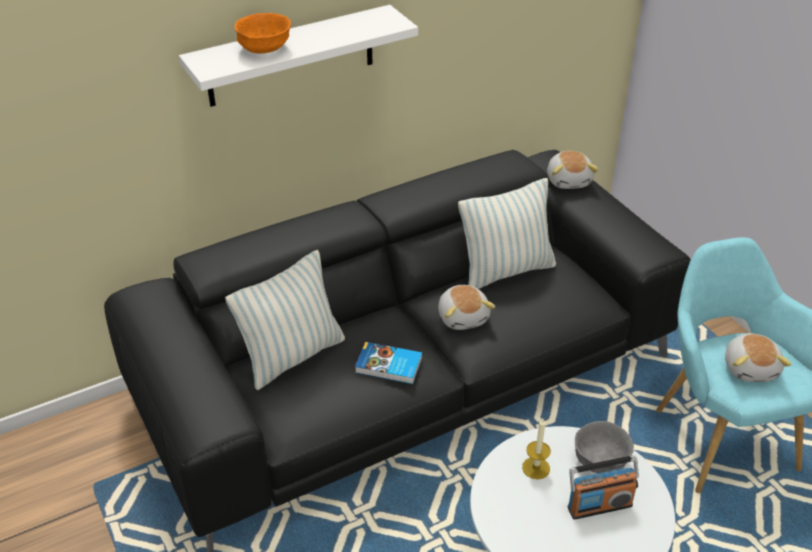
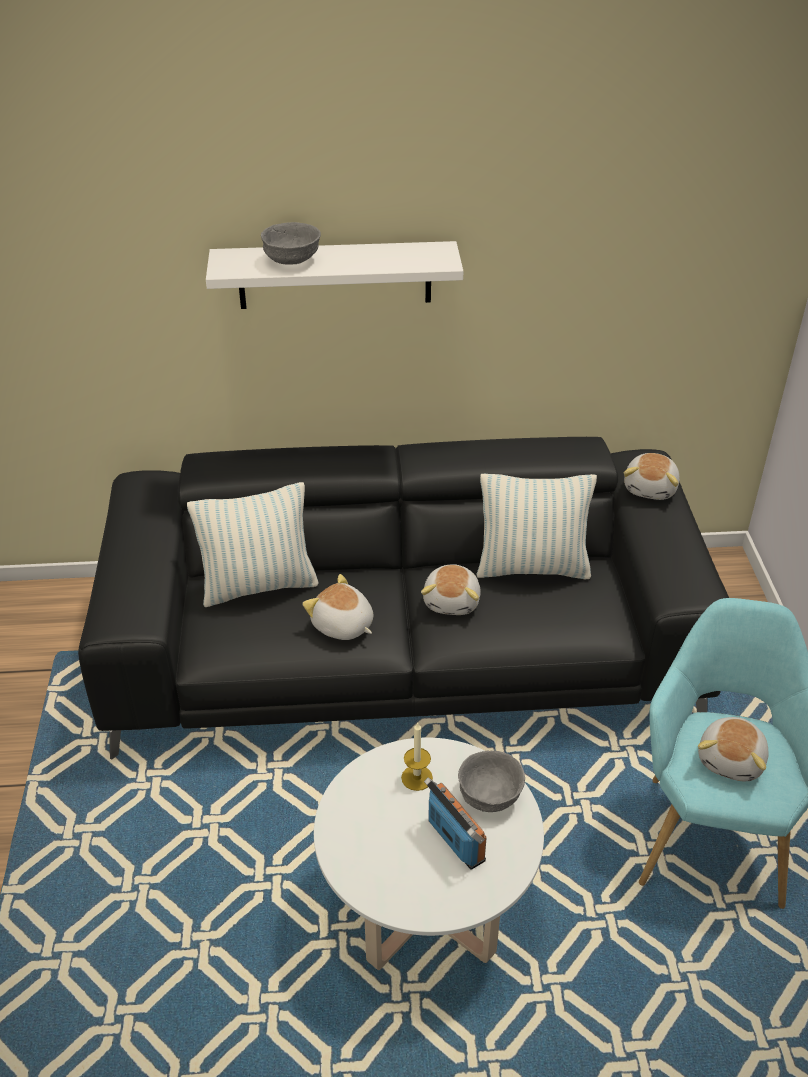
camera: 25 degrees right, 0 degrees up
(264, 49) = (291, 260): orange bowl -> grey bowl
(389, 366) = (342, 626): book -> plush toy
(599, 505) = (455, 840): radio -> radio turned 135 degrees counterclockwise

